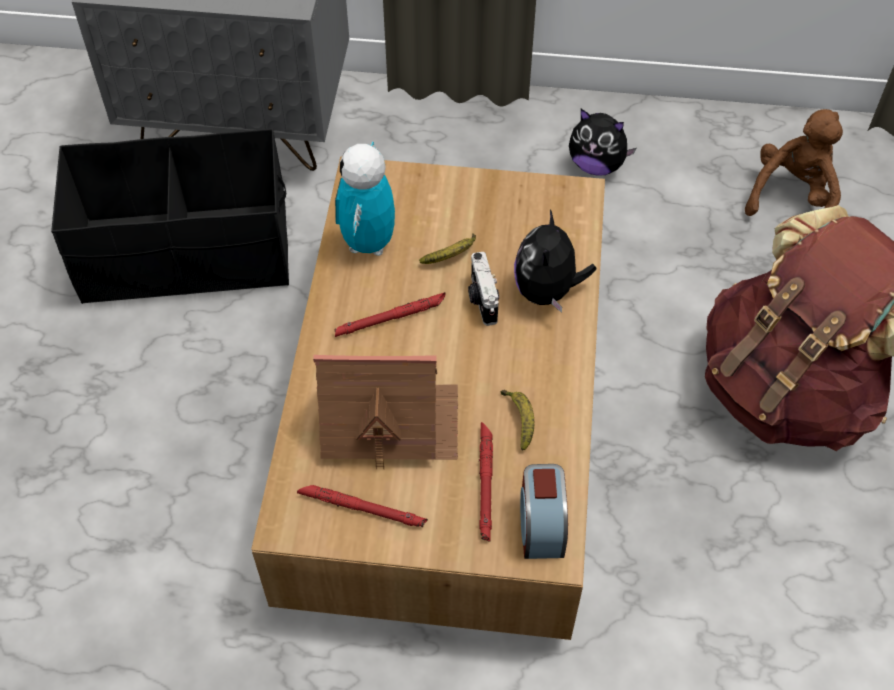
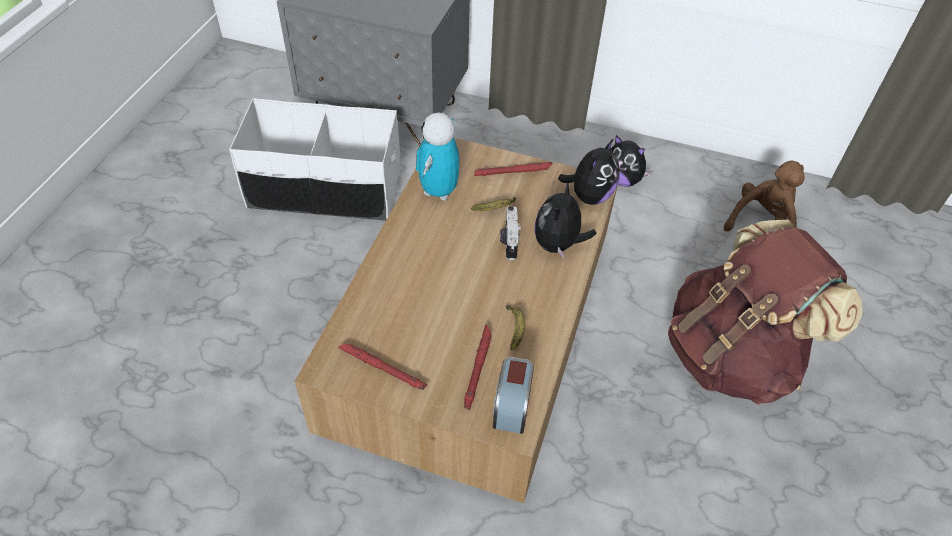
camera: 10 degrees right, 5 degrees down
(186, 254) = (325, 189): black storage box -> white storage box
(389, 421) = (419, 312): toy house -> none
(391, 318) = (440, 242): red flashlight -> red flashlight (513, 172)
(572, 213) = (589, 196): none -> plush toy

